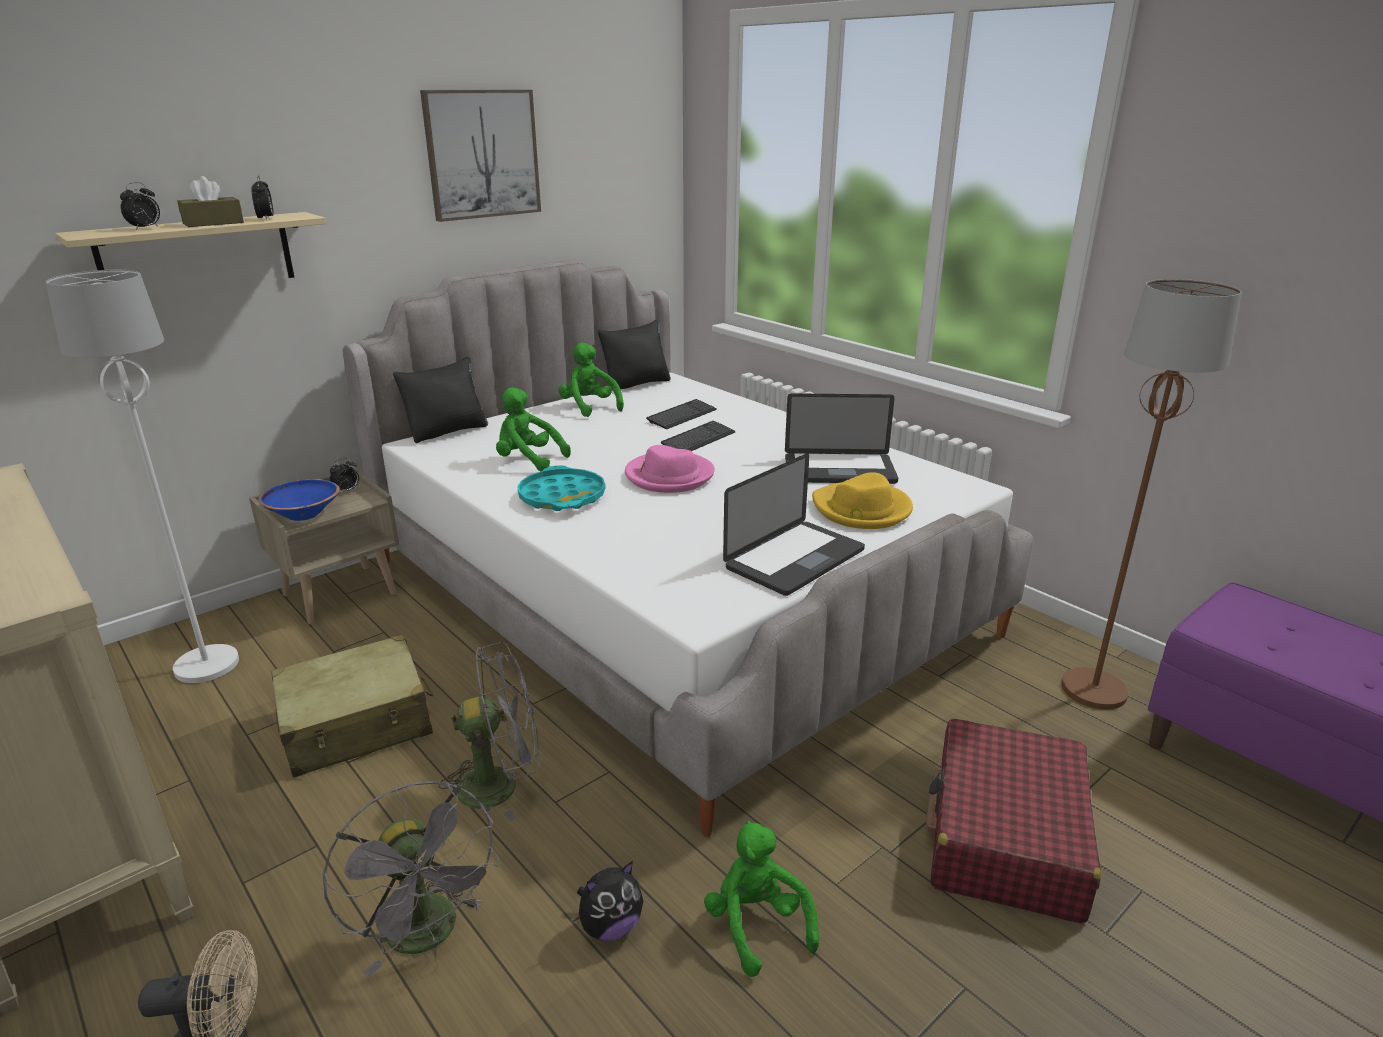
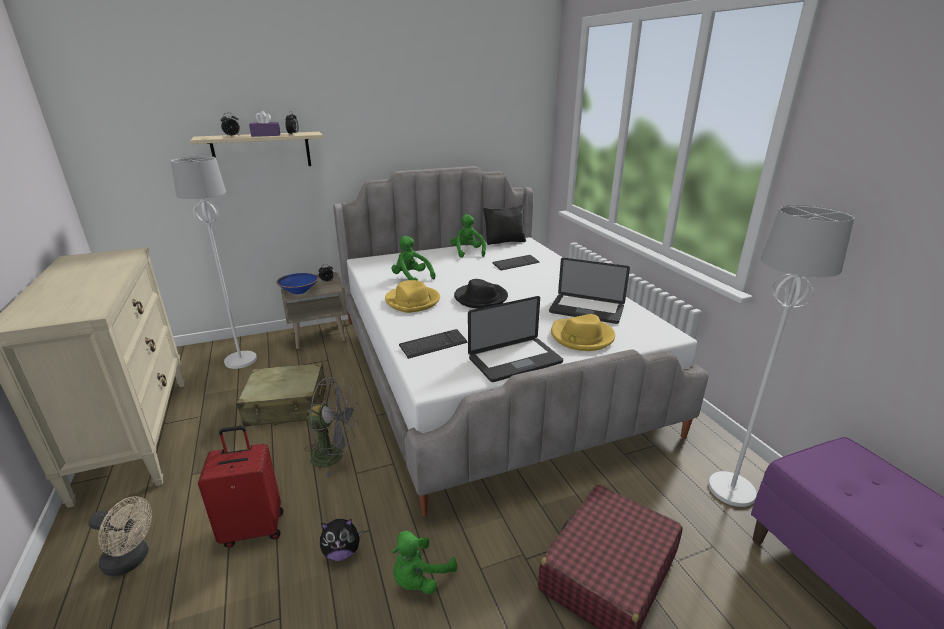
camera: 20 degrees right, 0 degrees up
(213, 223) = (266, 135): brown tissue box -> purple tissue box
(429, 936) = (253, 528): grey fan -> red suitcase
(447, 431) = (383, 256): black pillow -> none
(482, 154) = (423, 103): picture -> none
(562, 497) = (413, 301): turquoise tray -> yellow hat
(669, 476) = (481, 298): pink hat -> black hat
(698, 439) = (514, 279): keyboard -> keyboard (433, 345)
(757, 925) = (420, 578): green plush toy -> green plush toy turned 135 degrees counterclockwise
(1093, 690) = (731, 489): brown floor lamp -> white floor lamp

